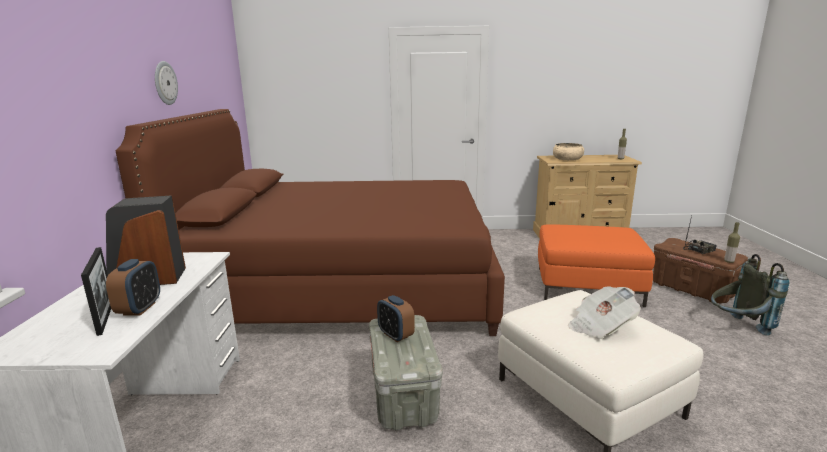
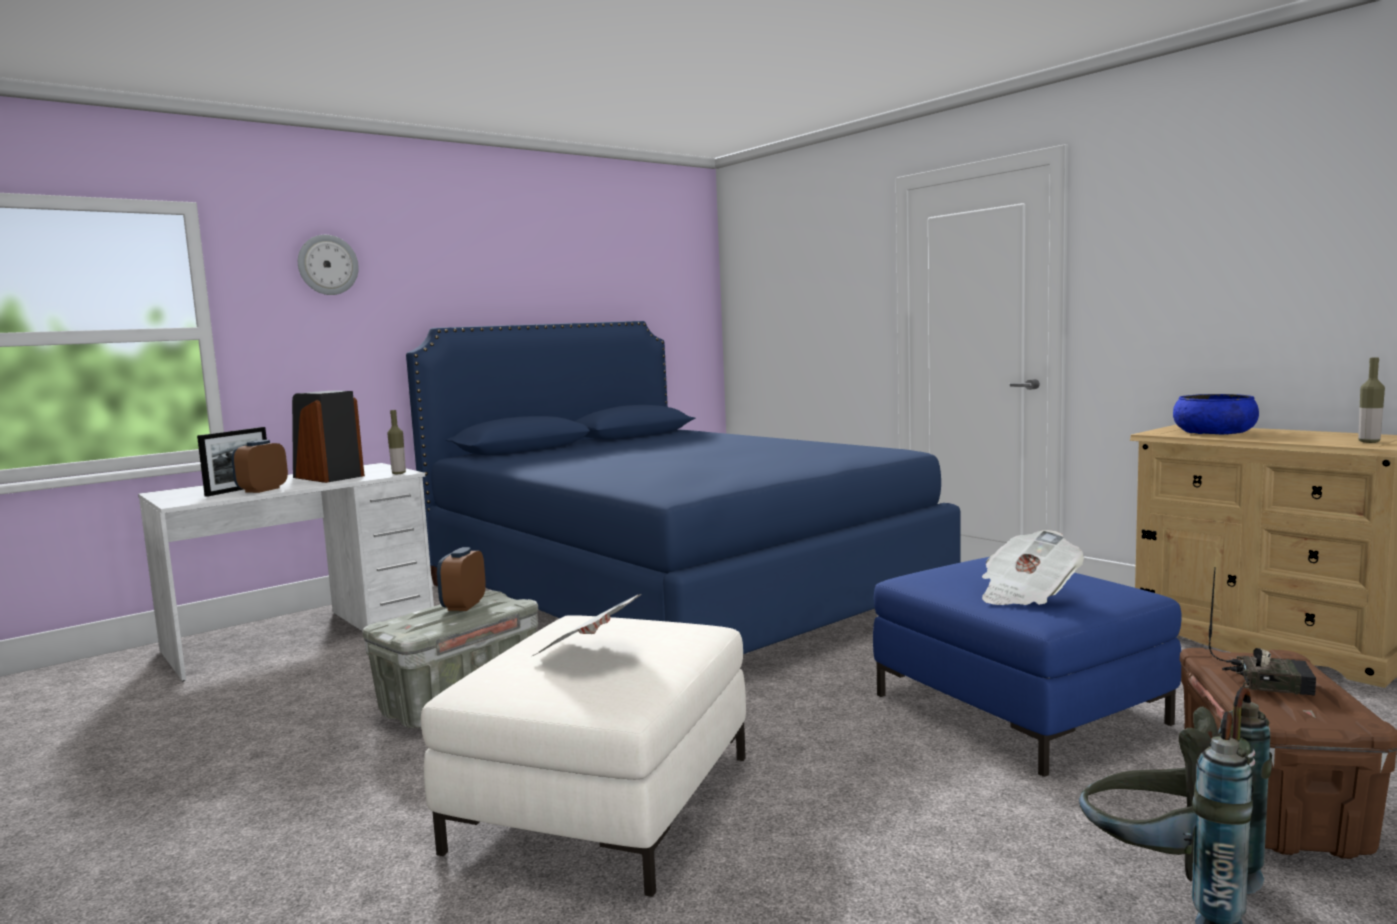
camera: 50 degrees right, 10 degrees down
(139, 309) = (262, 490): alarm clock -> alarm clock turned 150 degrees clockwise
(165, 83) = (521, 284): wall clock -> wall clock (327, 265)
(345, 285) = (672, 592): brown bed -> blue bed
(567, 159) = (1214, 432): beige bowl -> blue bowl
(587, 286) = (1017, 708): orange ottoman -> blue ottoman
(612, 239) = (1026, 595): none -> newspaper
(729, 261) = (1278, 720): bottle -> bottle (399, 473)

